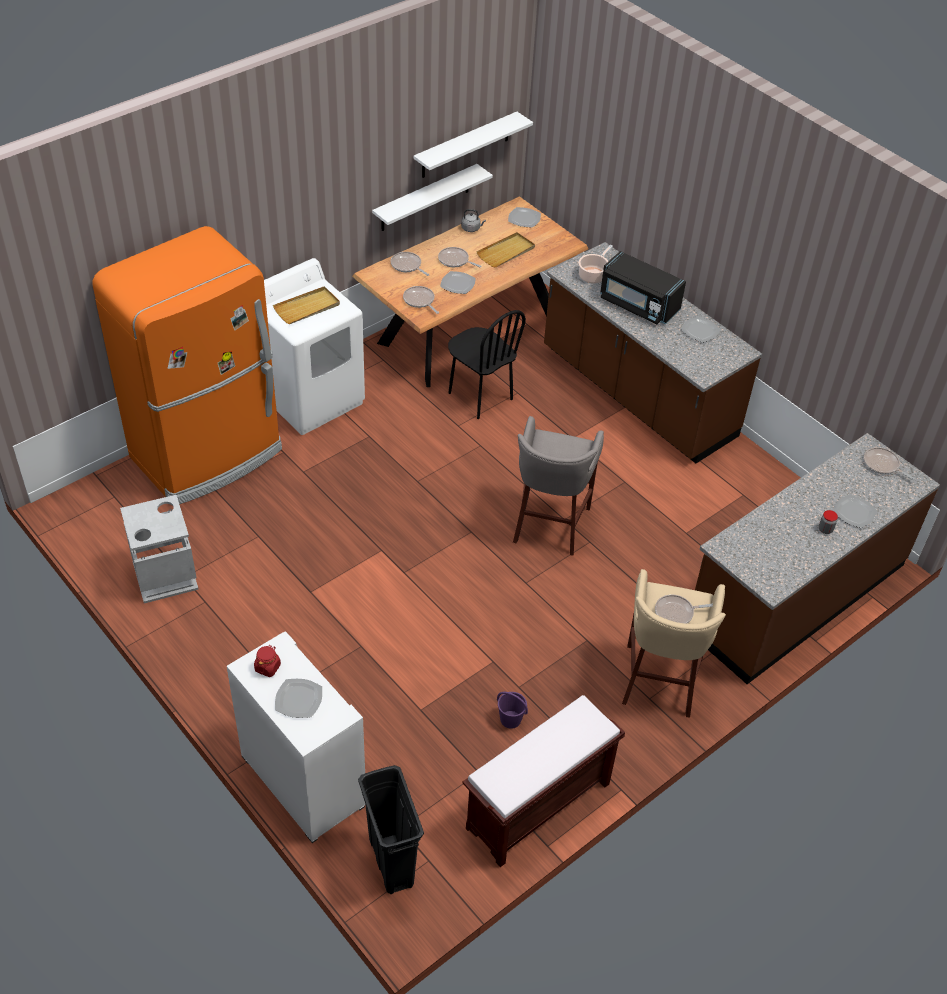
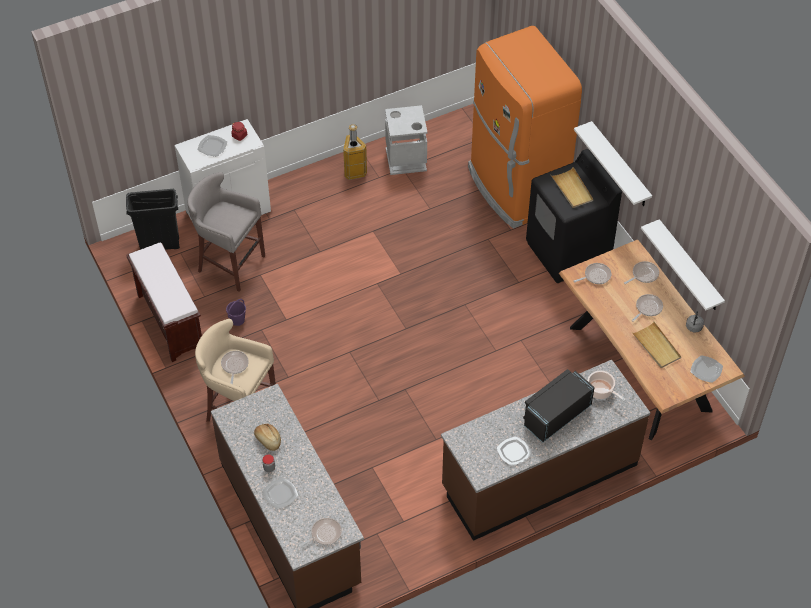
camera: 105 degrees right, 5 degrees up
(196, 632) = (354, 171): none -> trash can
(311, 397) = (568, 252): white washing machine -> black washing machine
(458, 284) = (615, 305): plate -> none
(465, 145) = (721, 275): white shelf -> white shelf (620, 166)
(480, 396) = (553, 361): black chair -> none
(549, 526) = (400, 378): grey stool -> grey stool (229, 264)
(788, 538) = (268, 440): none -> bread

